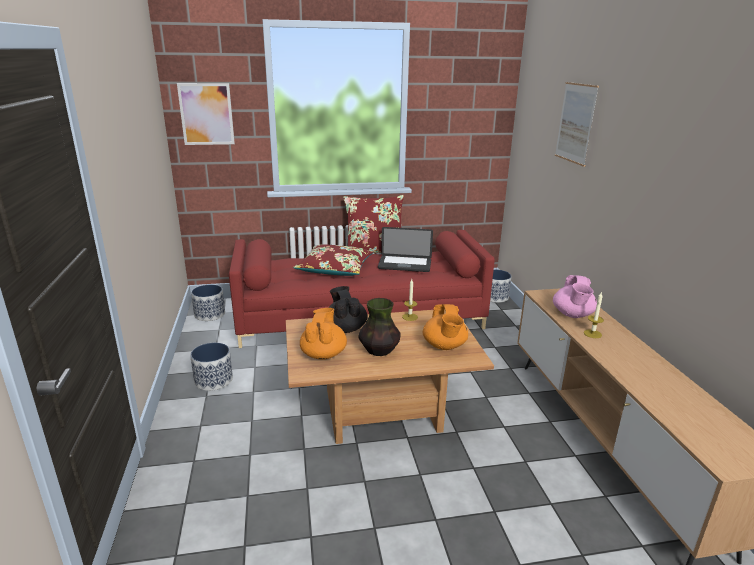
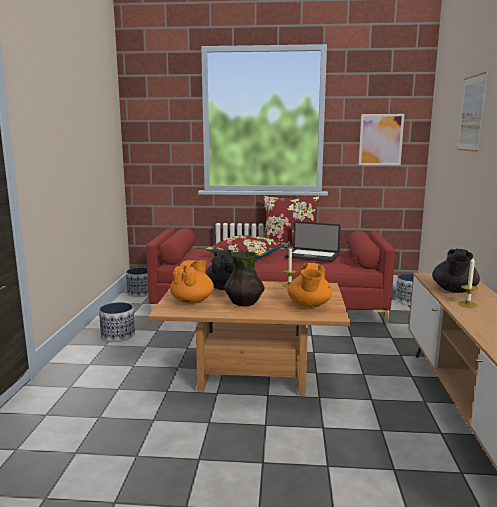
camera: 15 degrees right, 10 degrees down
(206, 114) = (153, 123): picture -> picture (381, 139)
(572, 315) = (454, 290): pink teapot -> black teapot

